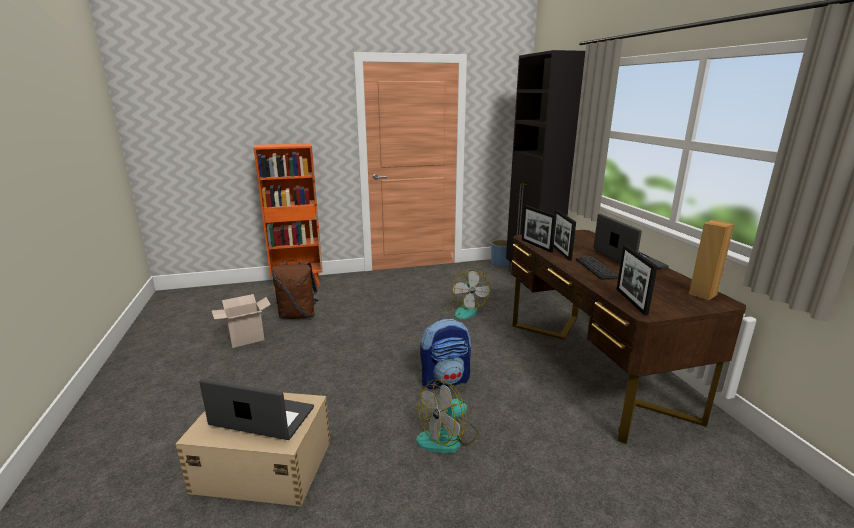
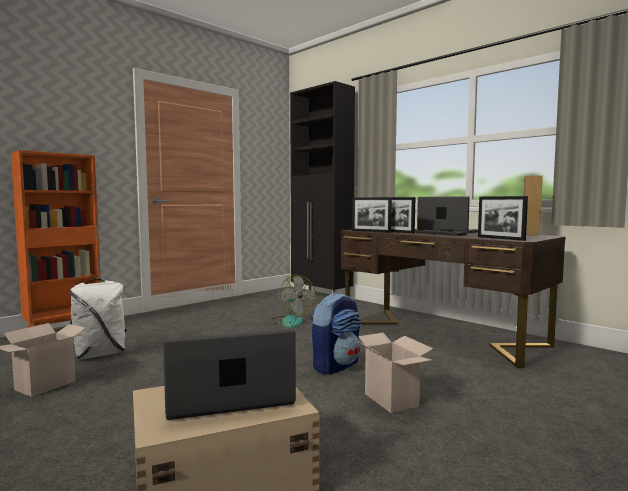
camera: 30 degrees left, 15 degrees down
(298, 315) = (99, 354): brown backpack -> white backpack
(448, 437) = (393, 400): fan -> cardboard box
(501, 264) = (281, 291): blue planter -> none

